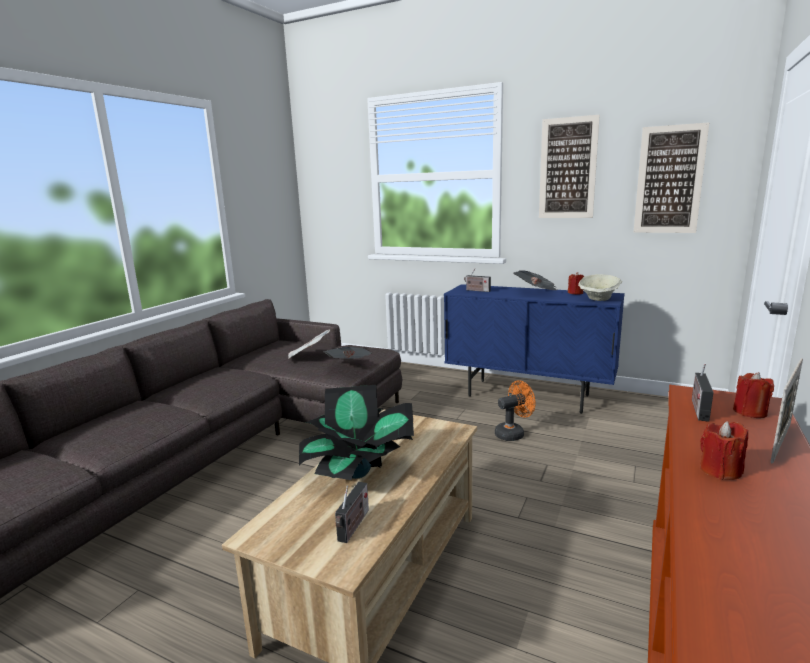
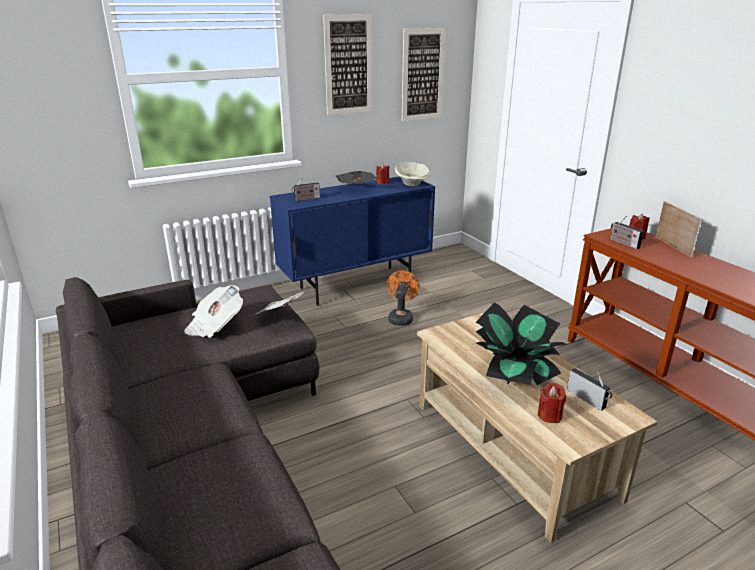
camera: 55 degrees left, 10 degrees up
(720, 470) = (692, 268): red candle -> red candle (549, 415)

